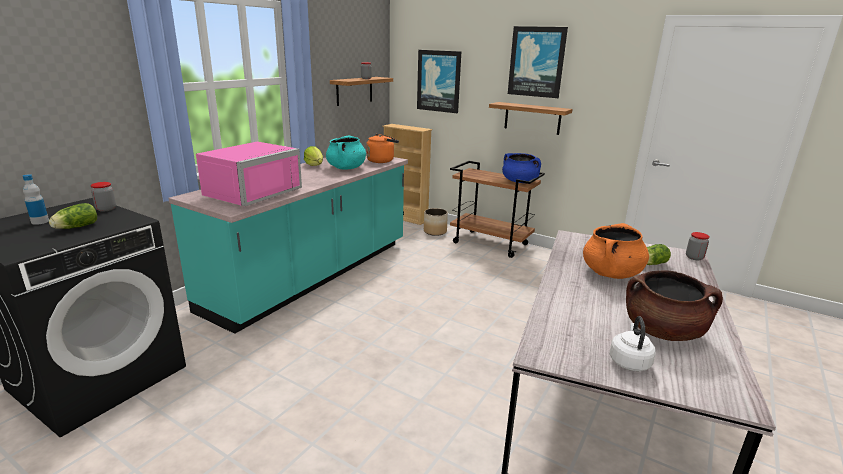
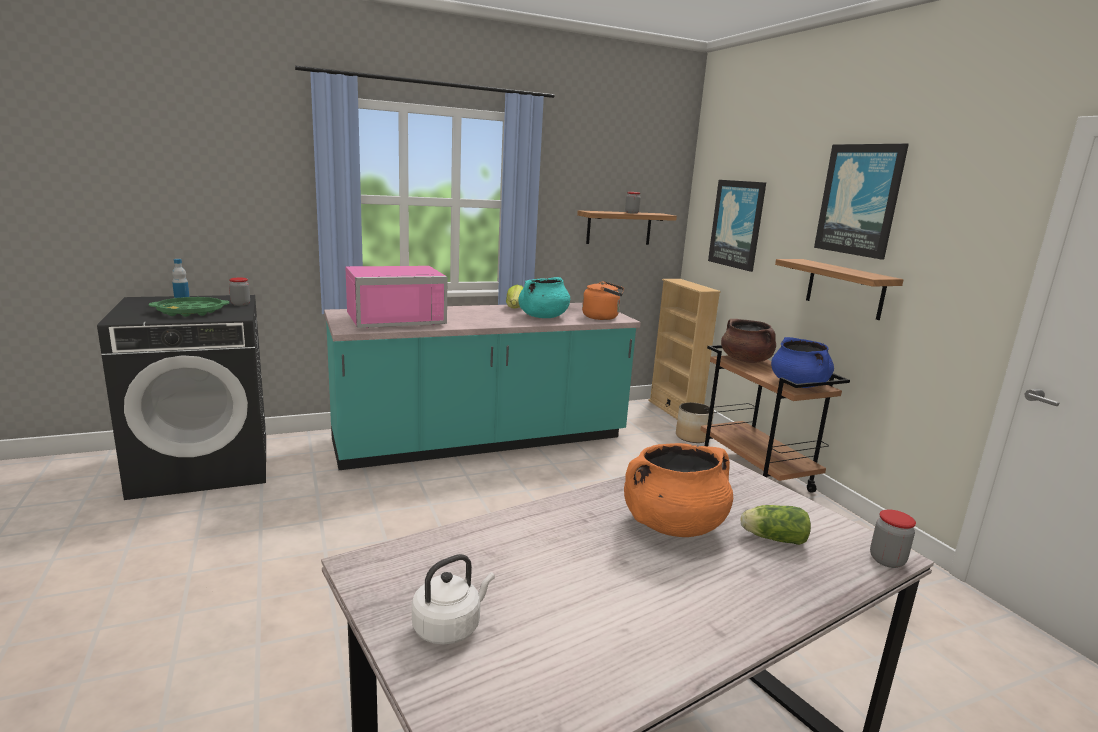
camera: 35 degrees right, 5 degrees down
(75, 227) = (191, 311): lettuce -> green tray
(662, 331) = (582, 621): brown cooking pot -> brown cooking pot (746, 360)

